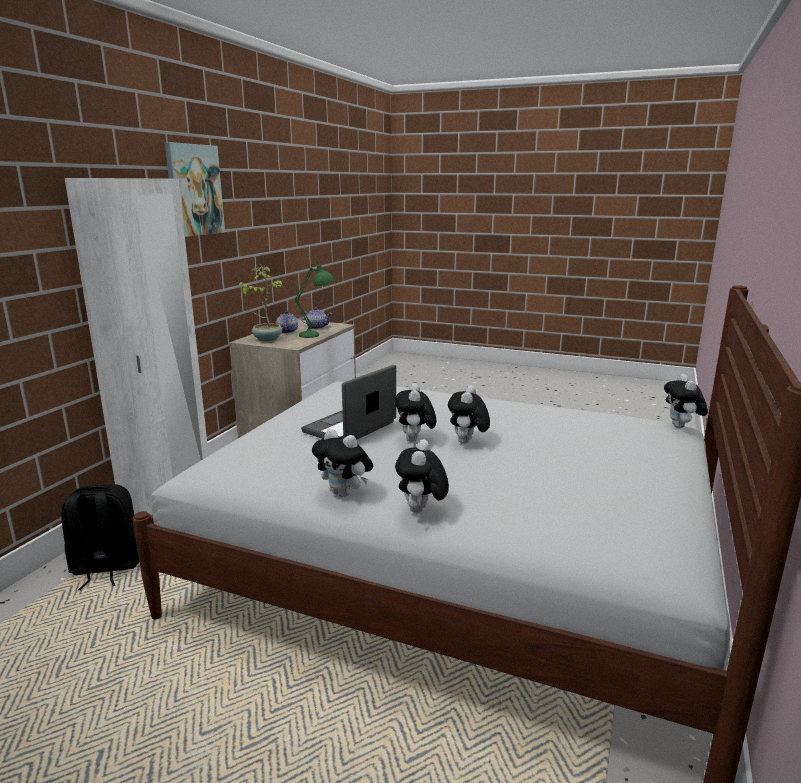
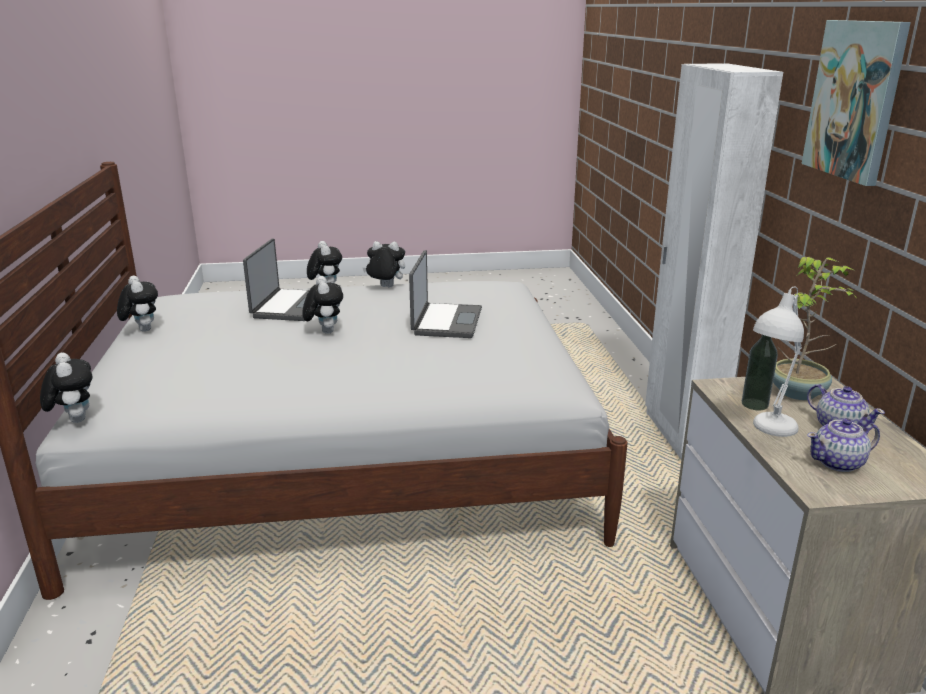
camera: 150 degrees right, 5 degrees up
(105, 568) = (617, 387): black backpack -> none
(297, 340) = (754, 404): none -> bottle
(317, 335) = (766, 432): green table lamp -> white table lamp
(415, 440) = (374, 323): plush toy -> plush toy (142, 330)
(487, 483) = (289, 306): none -> laptop

